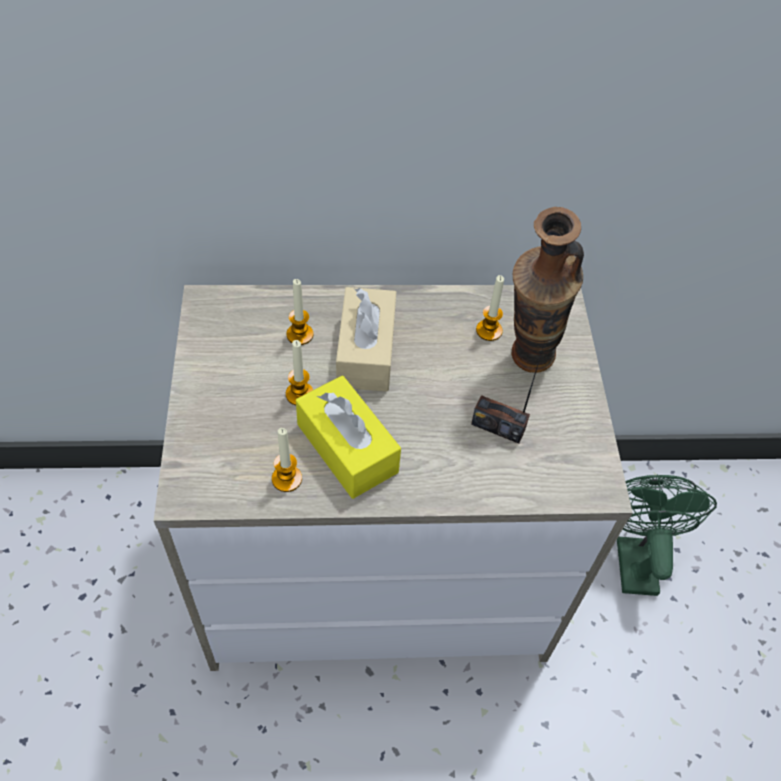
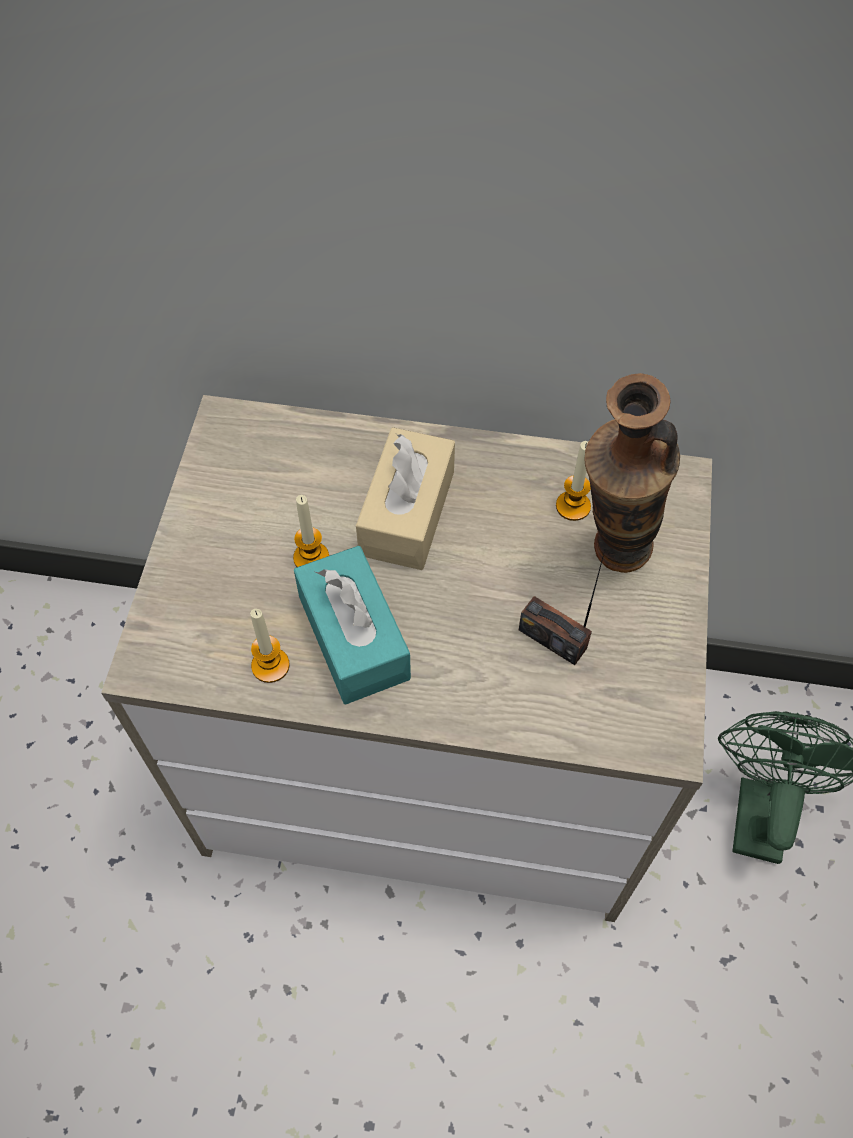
camera: 15 degrees right, 5 degrees up
(300, 334) = (329, 479): candle -> none
(347, 448) = (353, 637): yellow tissue box -> turquoise tissue box

